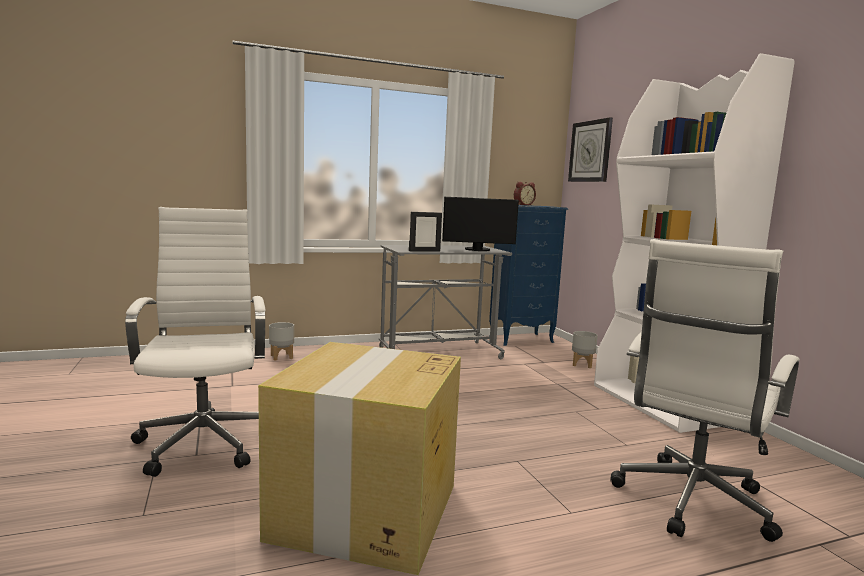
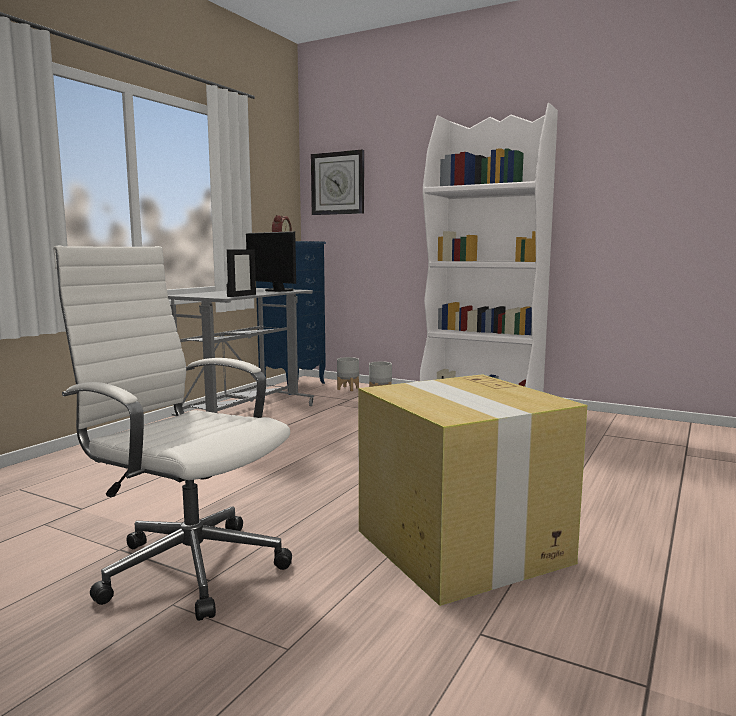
camera: 40 degrees left, 0 degrees up
(282, 357) = (75, 463): grey planter -> grey planter (348, 388)
(478, 250) = (276, 290): monitor -> monitor turned 90 degrees clockwise
(690, 504) = (608, 458): white office chair -> none

